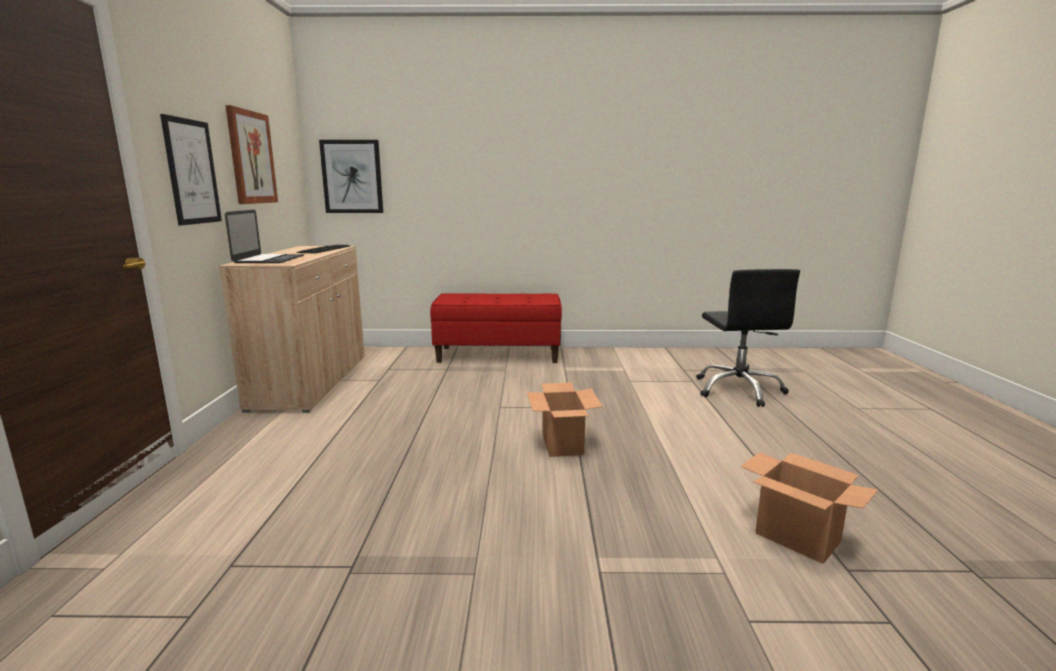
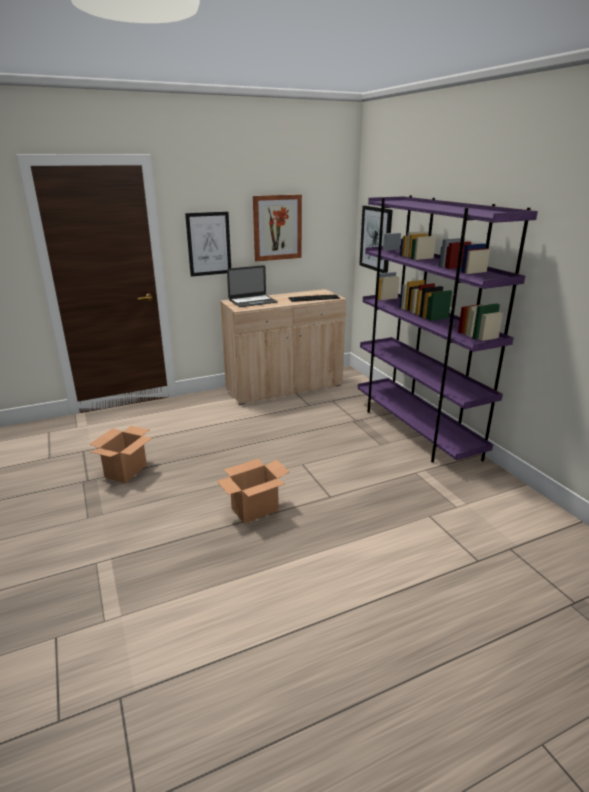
camera: 65 degrees right, 10 degrees up
(498, 355) = (416, 430): red bench -> purple bookcase
(738, 390) = (488, 604): black office chair -> none
(796, 537) = (159, 662): cardboard box -> cardboard box (126, 471)

